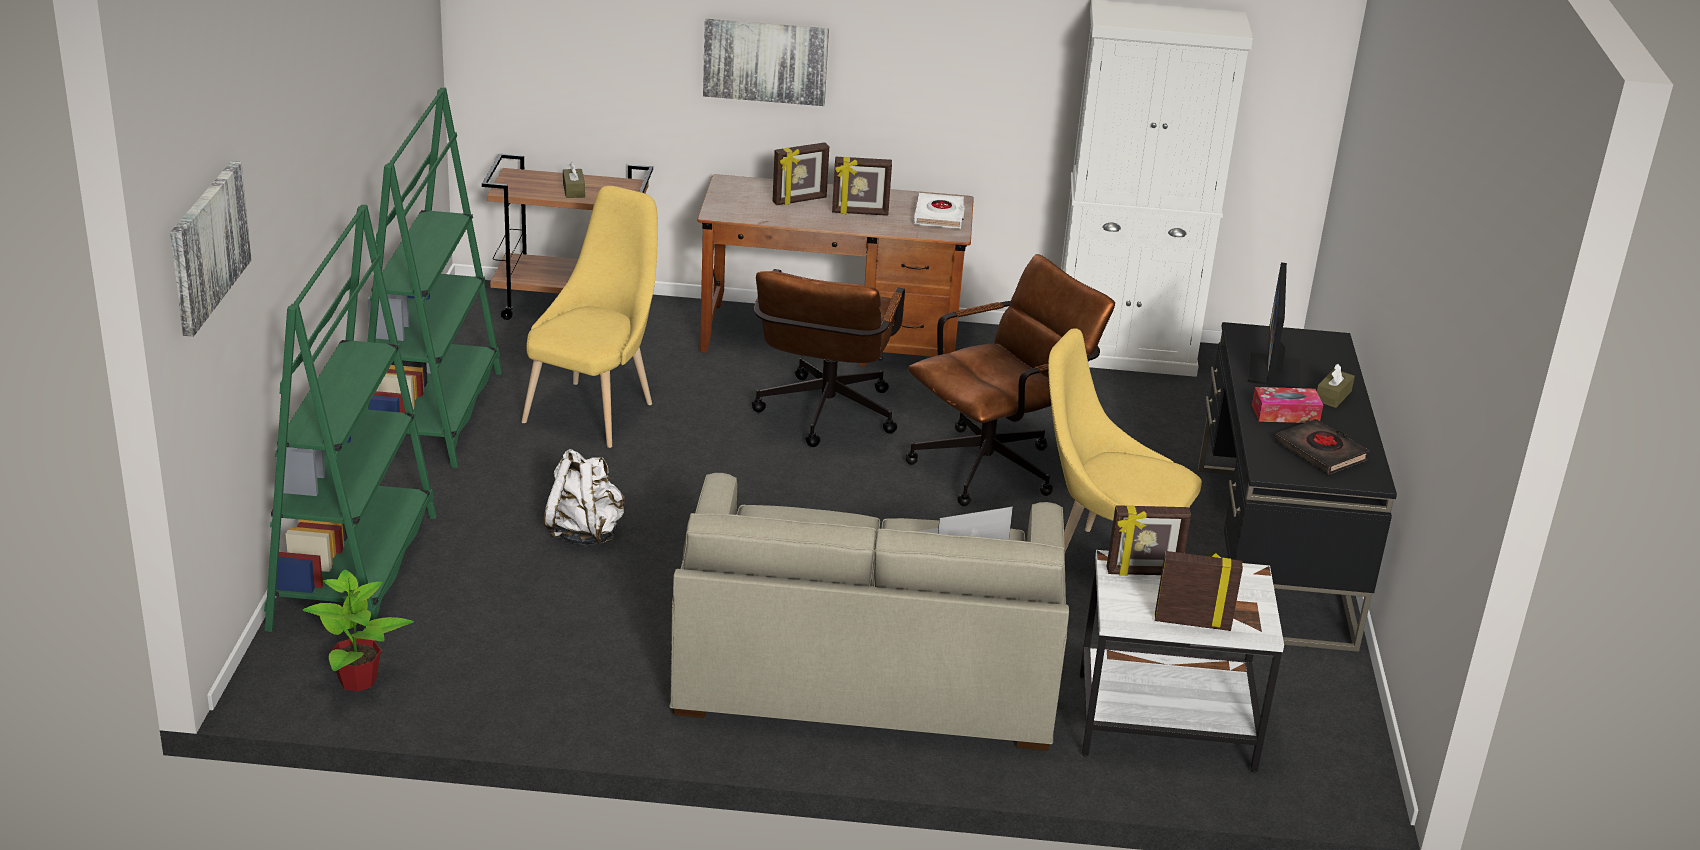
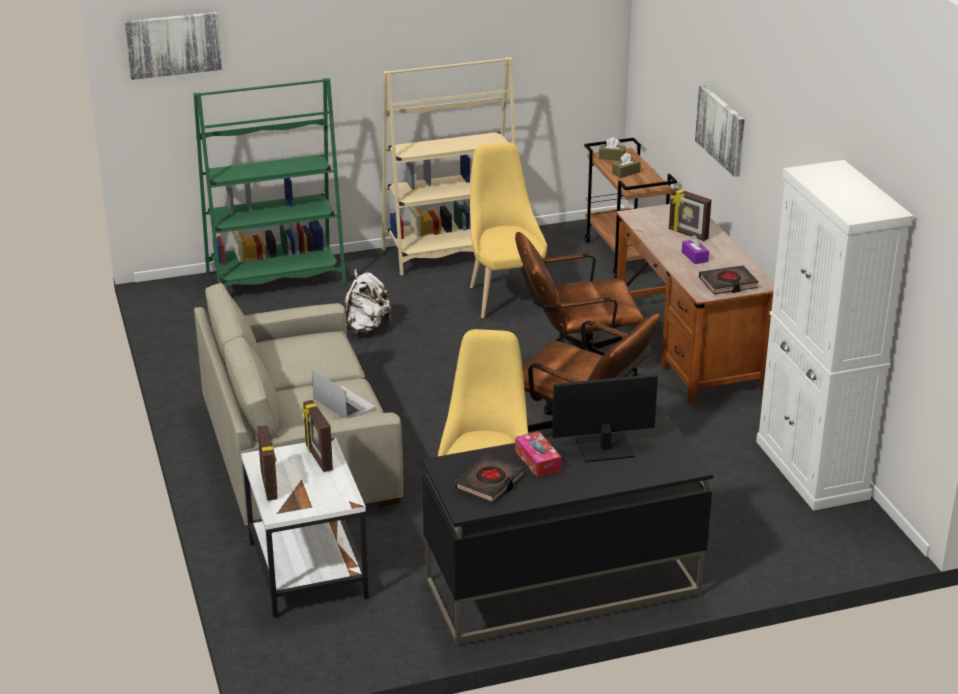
camera: 70 degrees right, 0 degrees up
(358, 681) = (181, 308): potted plant -> none
(432, 415) = (450, 254): green bookcase -> beige bookcase
(594, 410) = (505, 296): yellow chair -> yellow chair turned 105 degrees counterclockwise
(860, 213) = (694, 257): picture frame -> purple tissue box
(939, 216) = (728, 284): white book -> black book
(1333, 396) = (588, 478): brown tissue box -> brown tissue box (611, 157)

